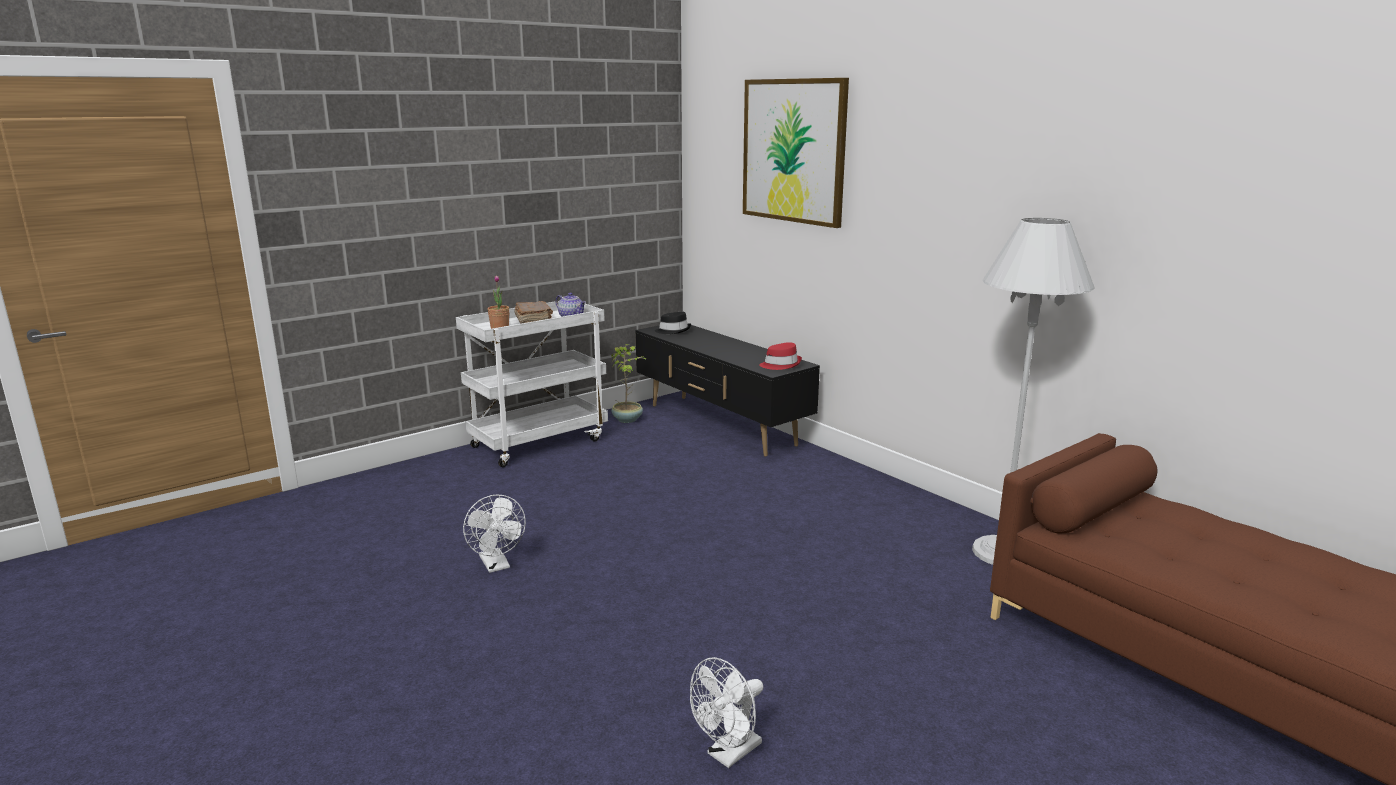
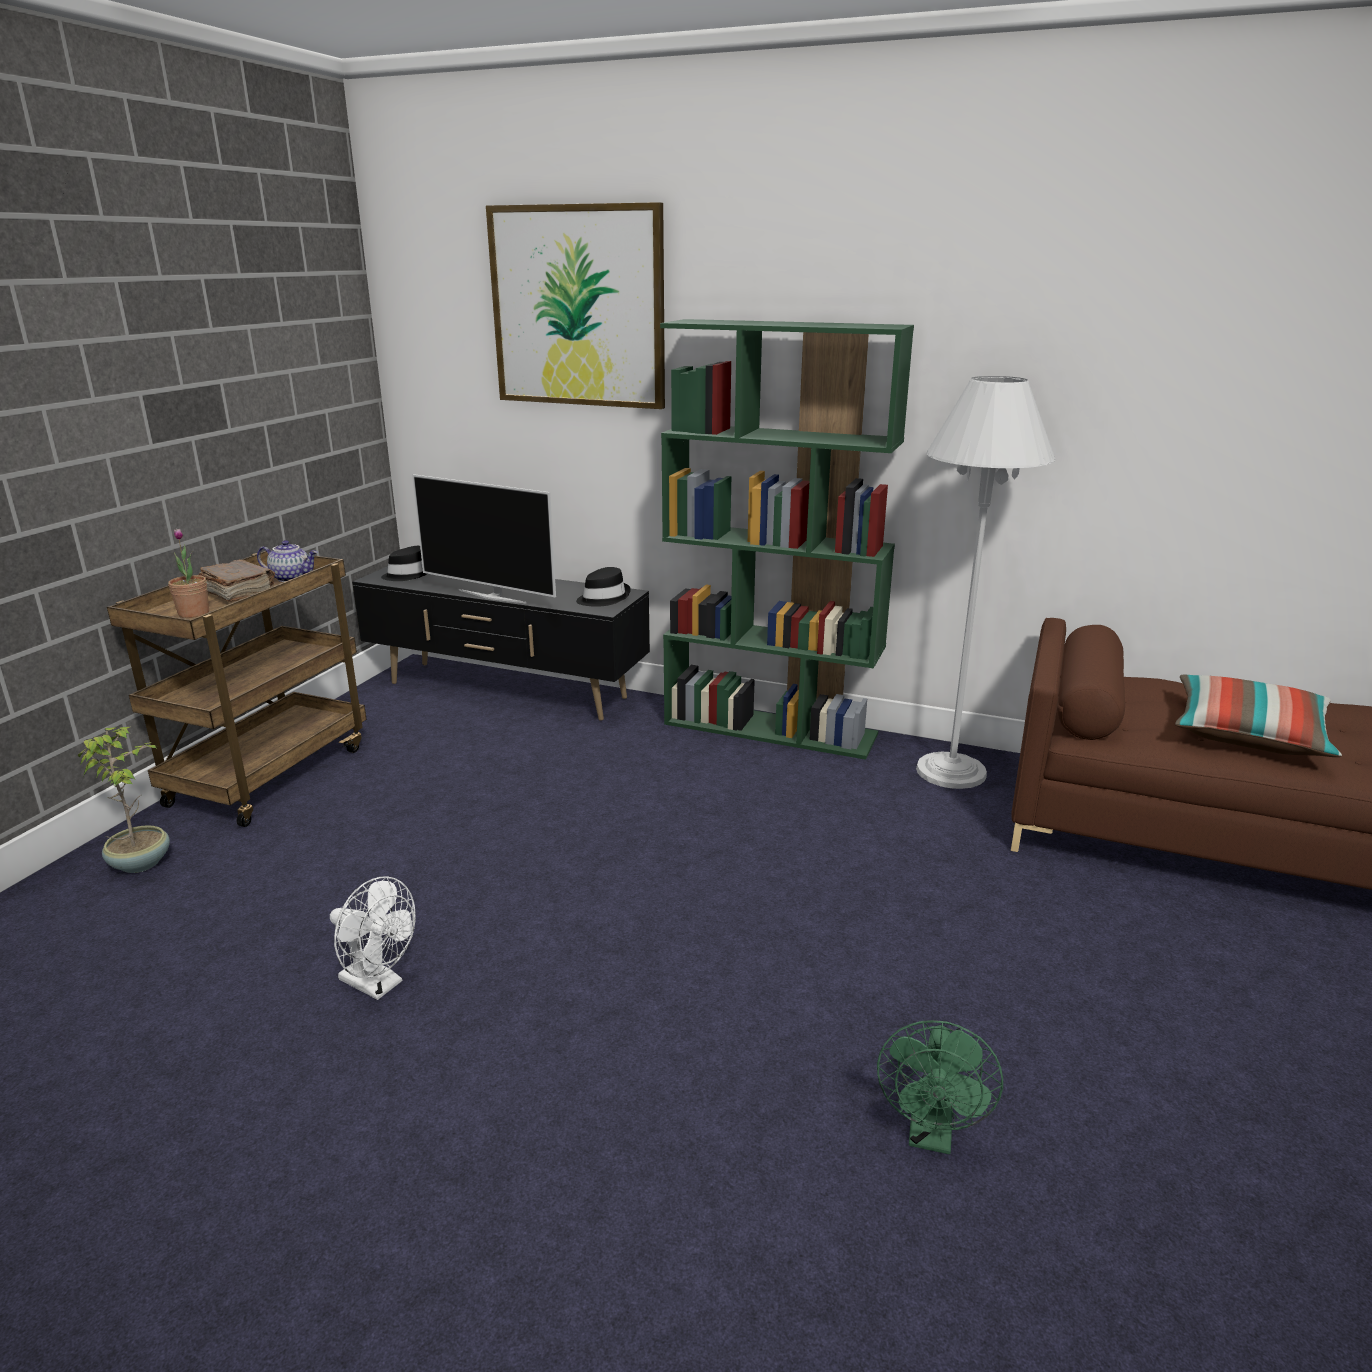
camera: 30 degrees left, 5 degrees up
(539, 442) = (270, 774): white cart -> brown cart
(627, 419) = (373, 710): potted plant -> potted plant (141, 862)
(709, 352) = (493, 596): none -> television
(729, 754) = (931, 1134): white fan -> green fan
(780, 365) = (603, 598): red hat -> black hat
(885, 489) = (771, 728): none -> green bookcase
(1215, 565) = (1248, 736): none -> pillow

